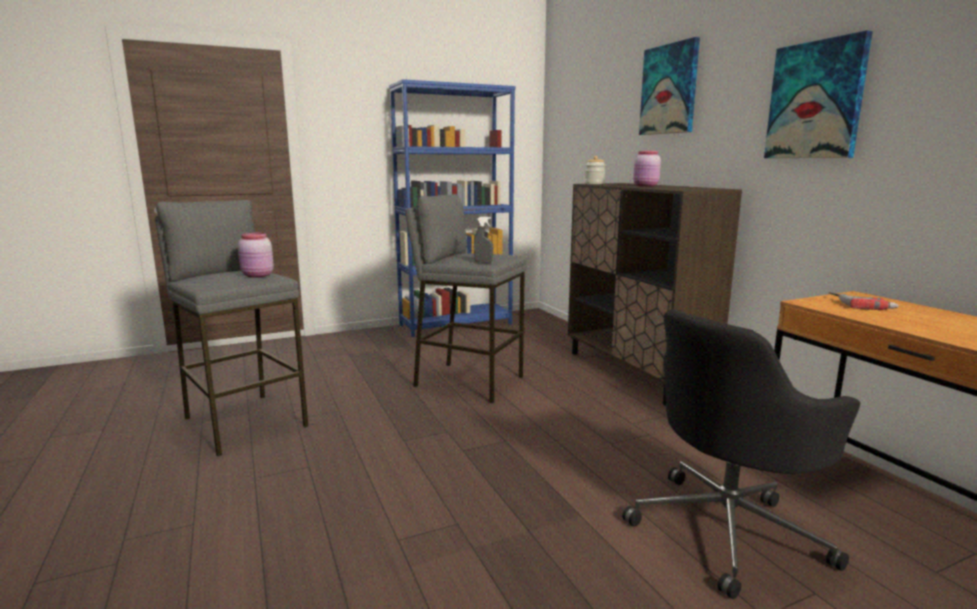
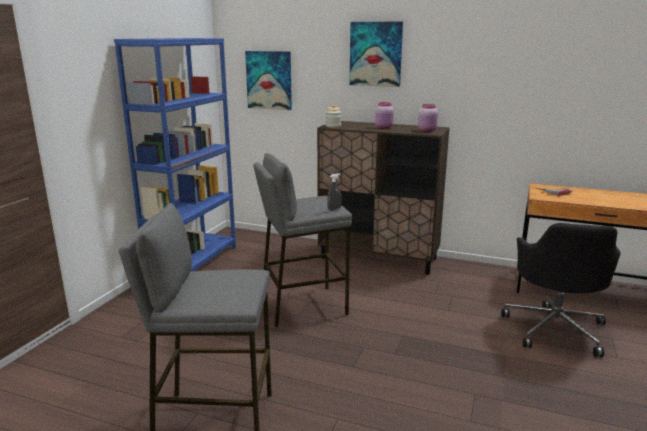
camera: 45 degrees left, 5 degrees up
(257, 275) = (239, 277): pink jar -> pink jar (427, 130)
(815, 100) = (497, 76): picture -> picture (269, 80)

